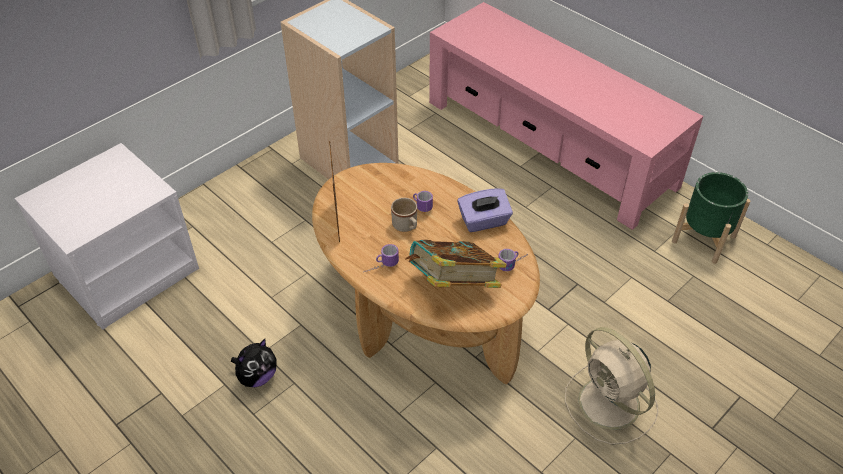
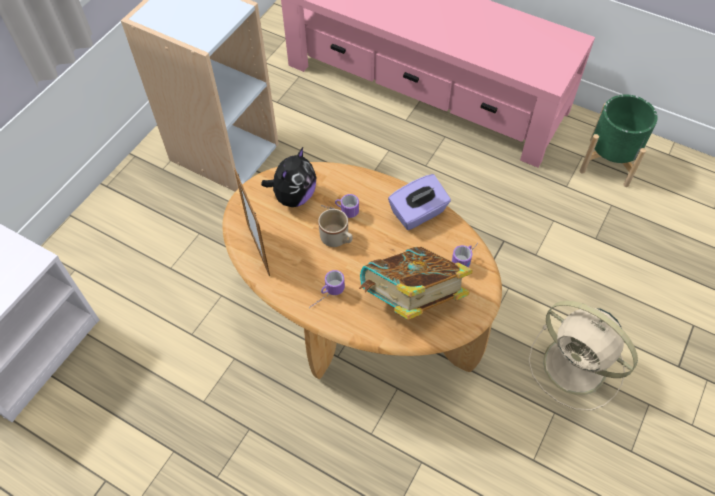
camera: 15 degrees left, 10 degrees up
(257, 377) = (207, 432): plush toy -> plush toy (294, 196)

